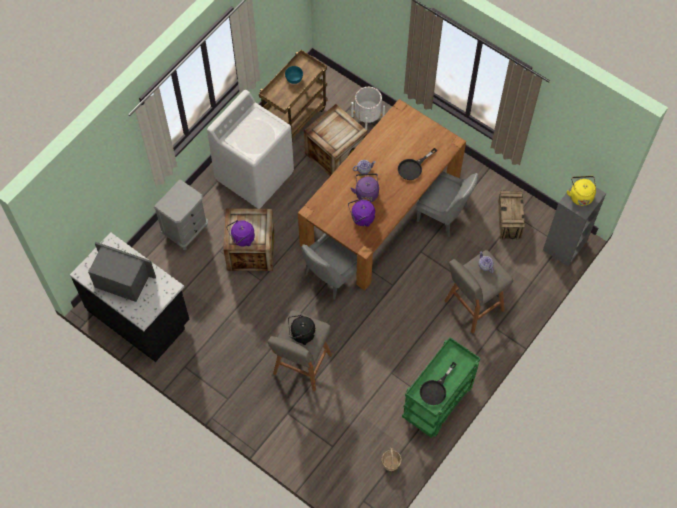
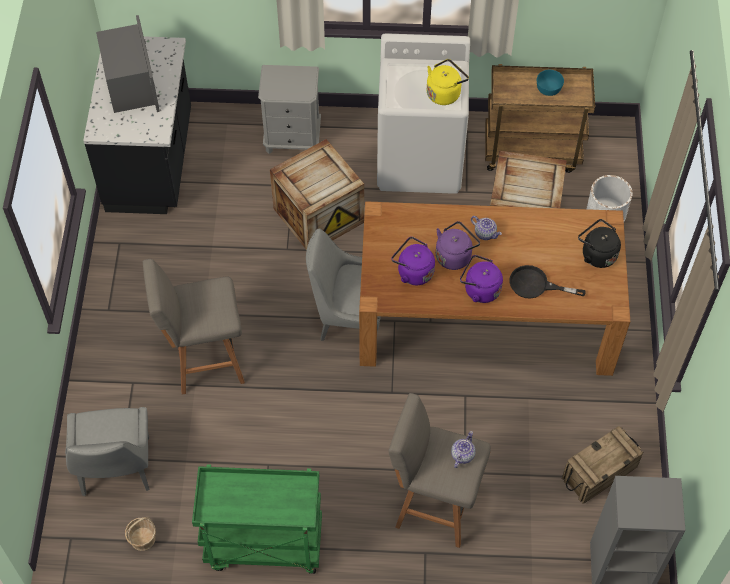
camera: 55 degrees right, 5 degrees down
(242, 239) = (298, 178): purple kettle -> purple kettle (479, 289)
(301, 334) = (202, 304): black kettle -> black kettle (596, 254)
(436, 389) = (233, 501): black frying pan -> none
(444, 215) = (540, 390): grey chair -> grey chair (115, 469)
(580, 195) = (651, 497): yellow kettle -> yellow kettle (444, 93)

